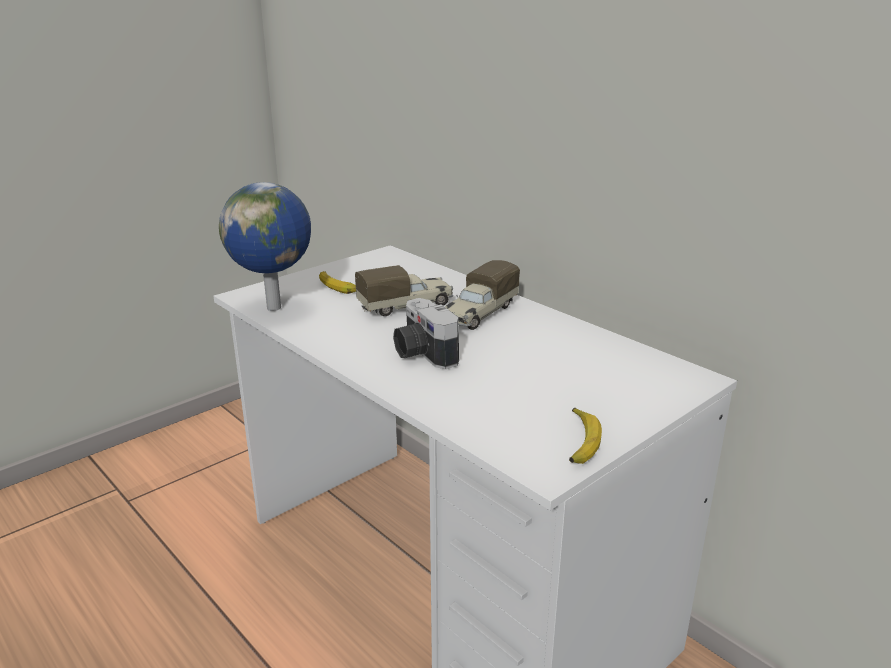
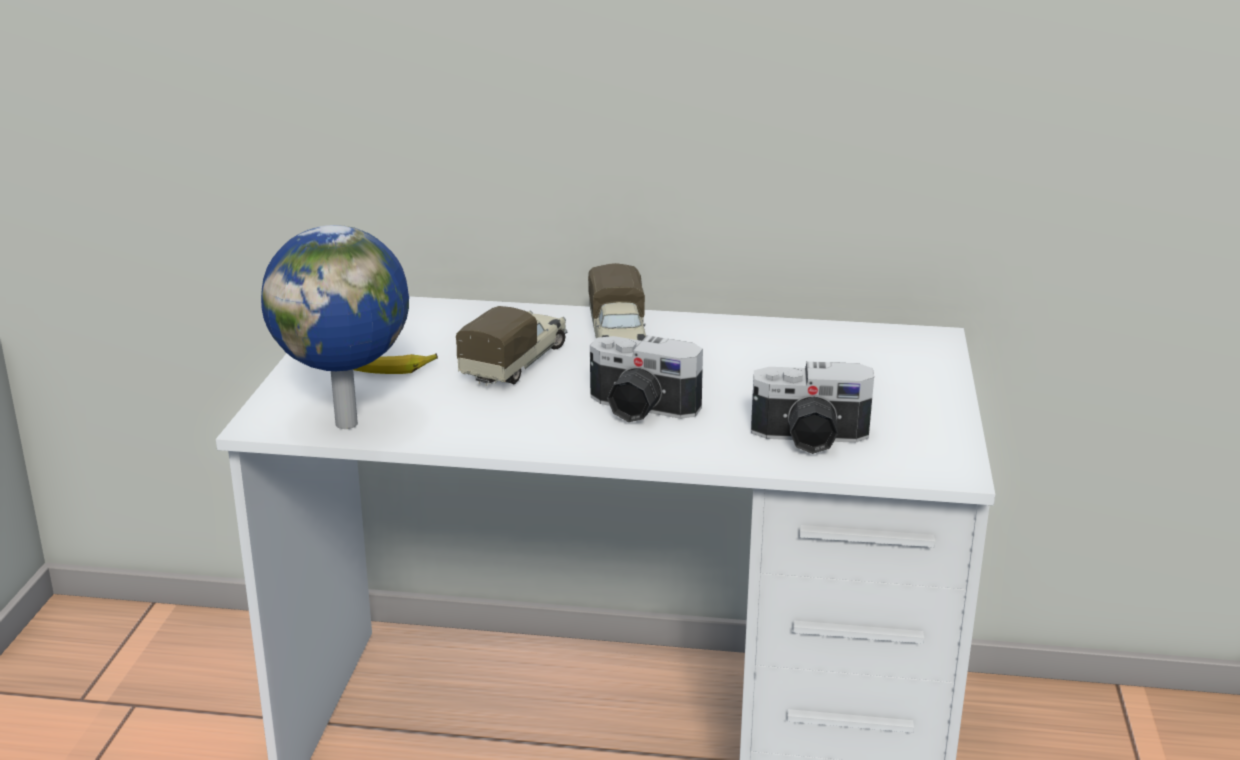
camera: 40 degrees left, 0 degrees up
(488, 410) = (809, 439): none -> camera
(580, 442) = (936, 434): banana -> none

